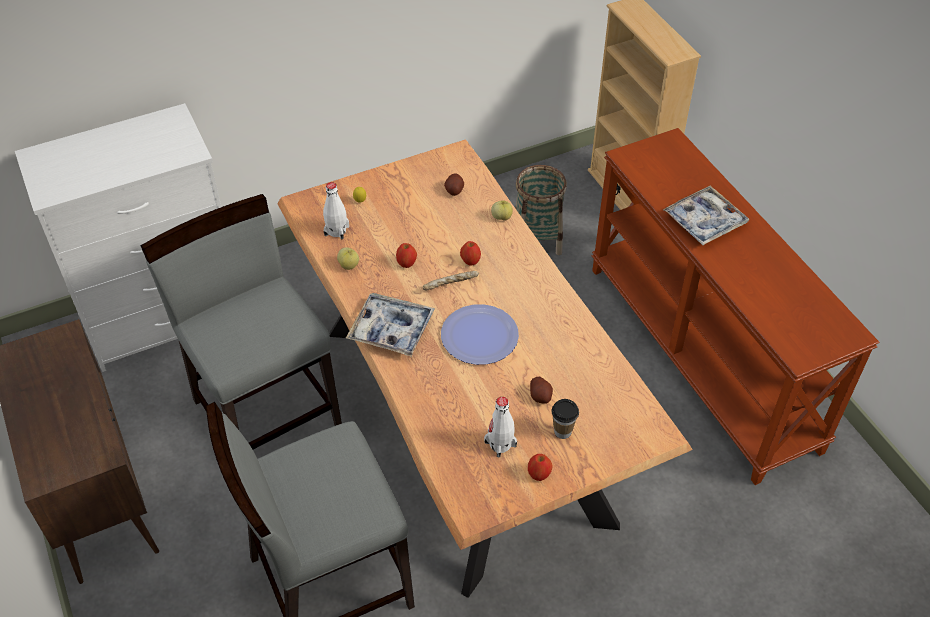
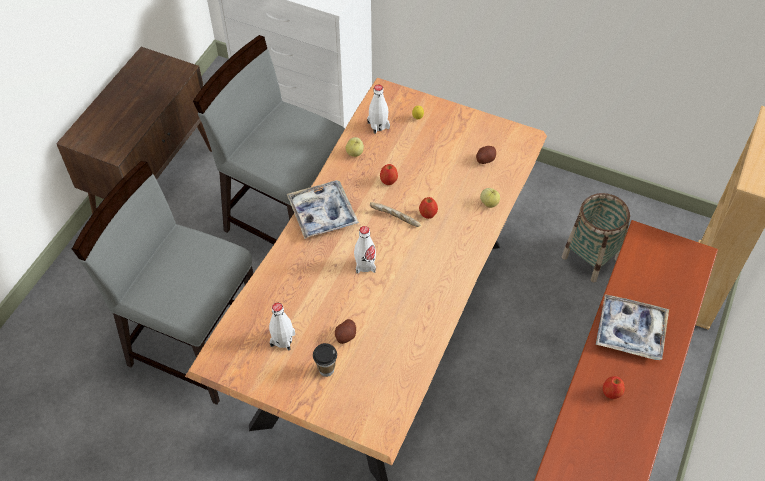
camera: 50 degrees right, 5 degrees up
(267, 413) = (287, 218): grey chair -> grey chair turned 75 degrees counterclockwise
(479, 336) = (365, 265): plate -> white bottle
(539, 474) = (277, 379): apple -> apple (611, 393)

